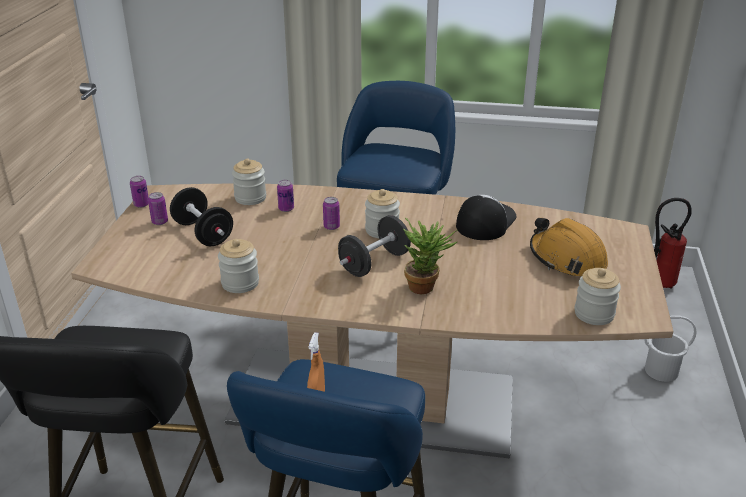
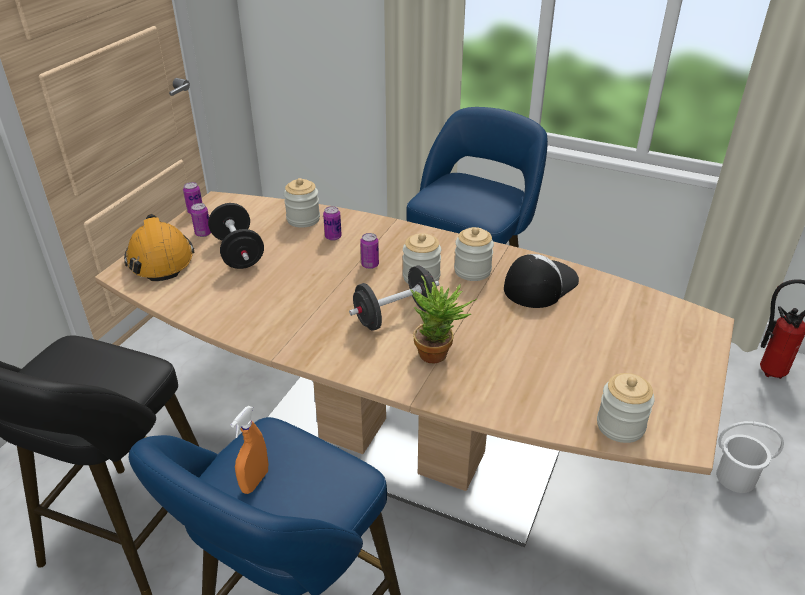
camera: 15 degrees right, 5 degrees up
(240, 283) = (247, 316): jar -> jar (472, 271)
(567, 259) = (616, 347): orange hard hat -> orange hard hat (160, 259)

